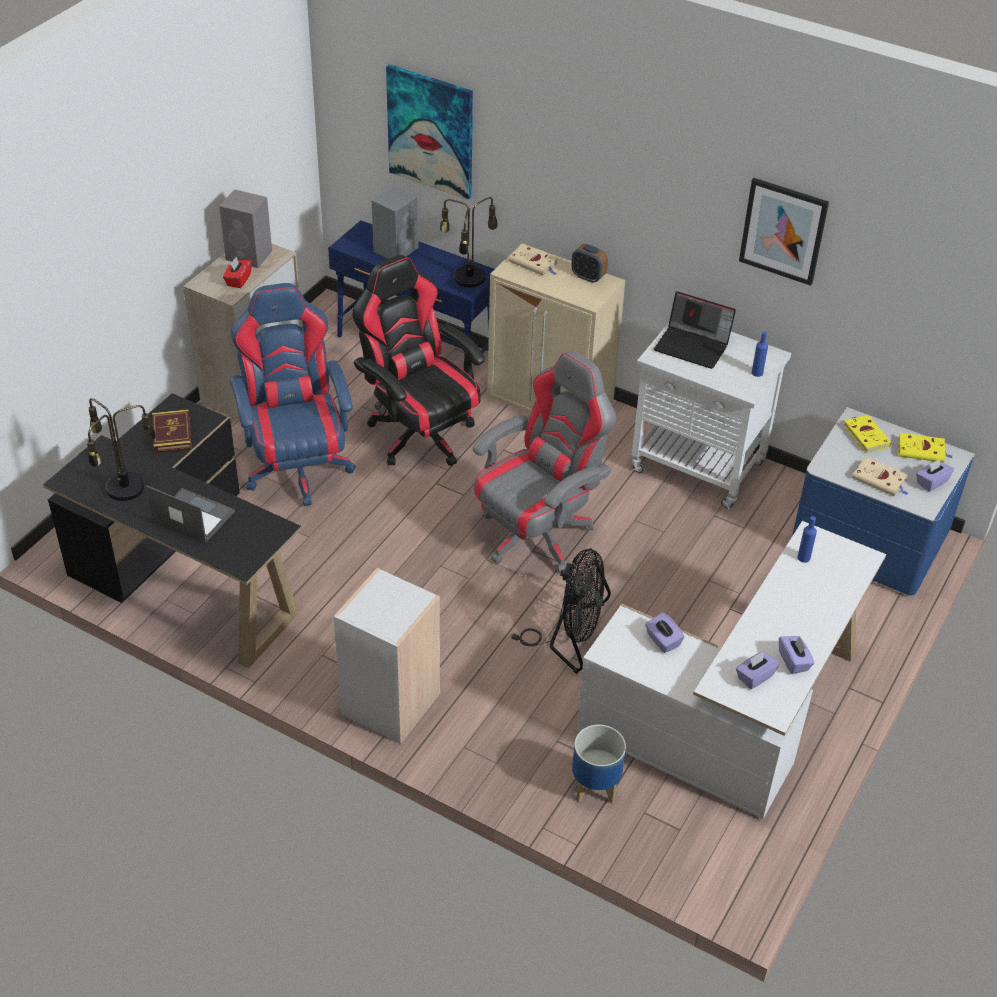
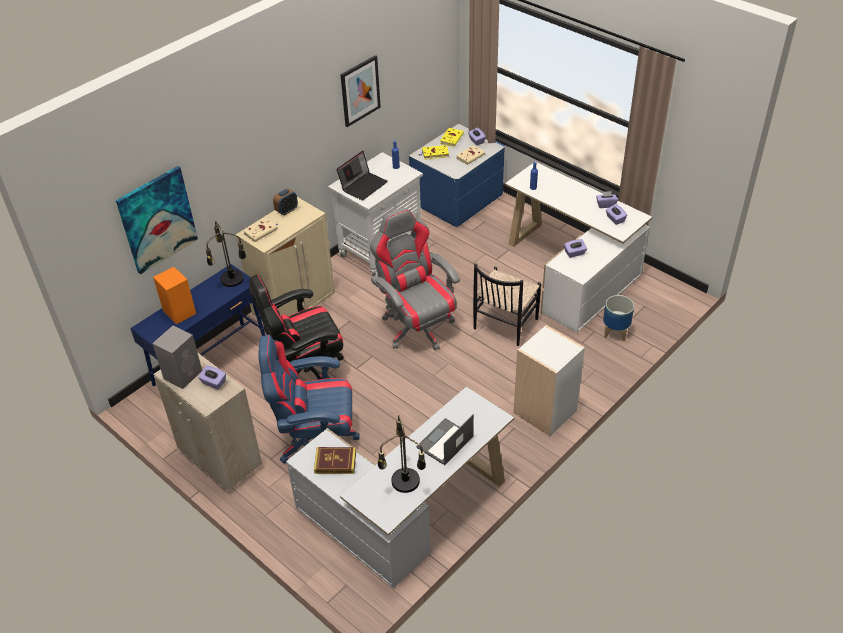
camera: 75 degrees left, 0 degrees up
(184, 571) = (405, 513): black desk -> white desk
(238, 280) = (213, 383): red tissue box -> purple tissue box
(396, 249) = (179, 312): grey speaker -> orange speaker
(569, 635) = (504, 325): black fan -> black chair

